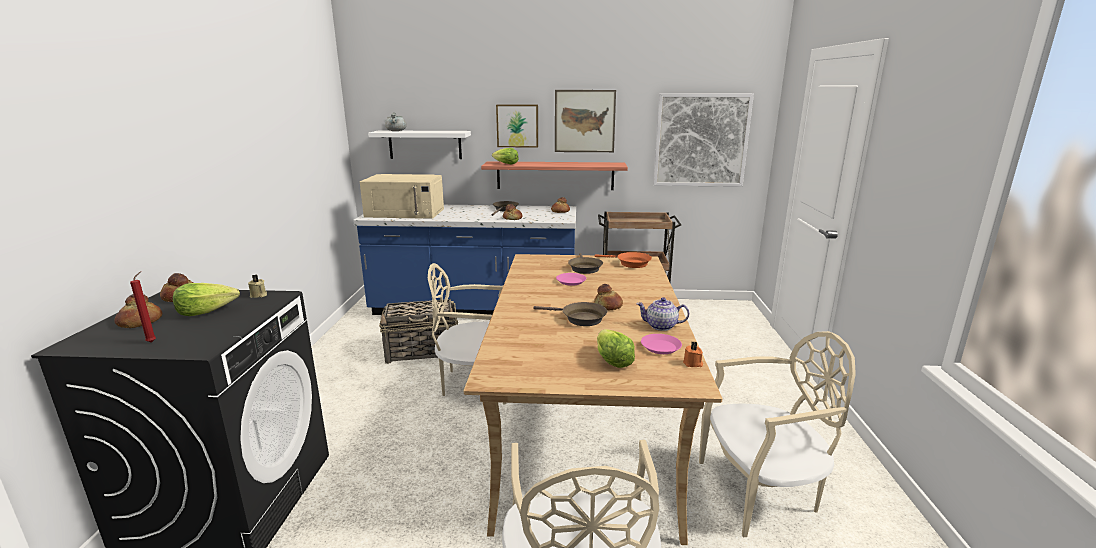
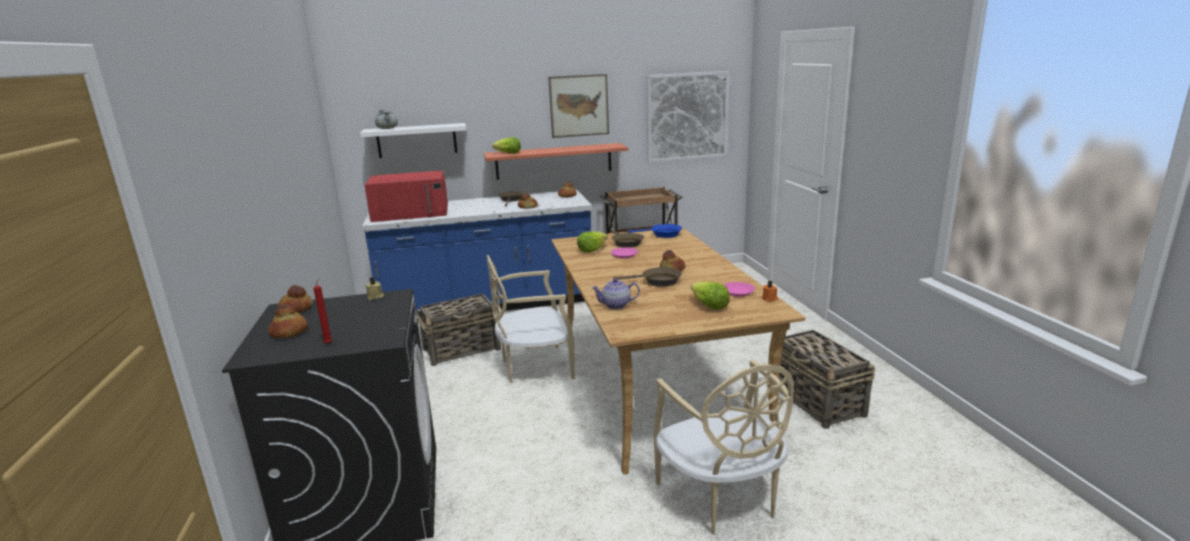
camera: 15 degrees left, 0 degrees up
(207, 311) = (344, 315): lettuce -> lettuce (591, 250)
(406, 213) = (411, 213): beige microwave -> red microwave
(517, 125) = (513, 114): picture -> none
(630, 263) = (663, 234): orange frying pan -> blue frying pan
(661, 326) = (727, 277): teapot -> teapot (616, 305)
(761, 492) = (817, 402): beige chair -> basket

